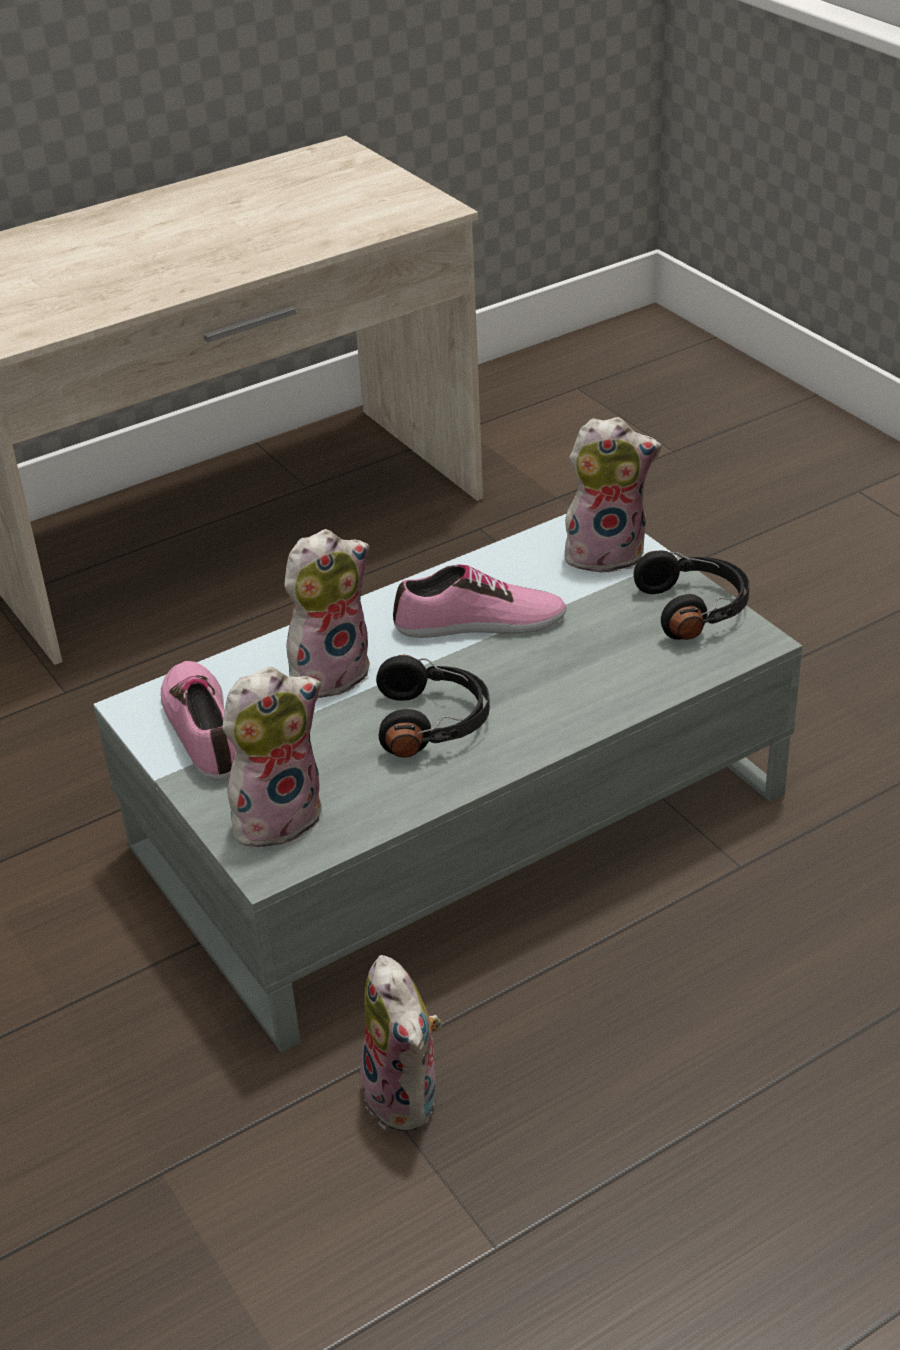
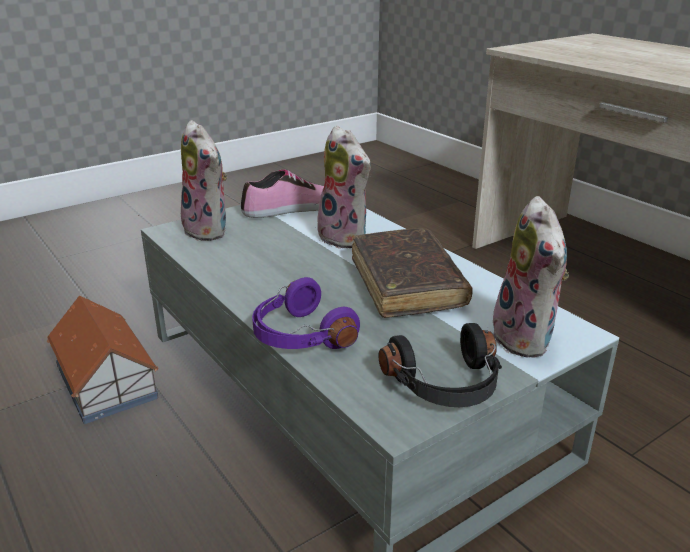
camera: 85 degrees right, 10 degrees down
(408, 1097) = (106, 380): plush toy -> toy house
(434, 722) = (288, 270): black headphones -> none
(480, 623) = (407, 284): shoe -> brown book
(606, 705) = (300, 336): none -> purple headphones

